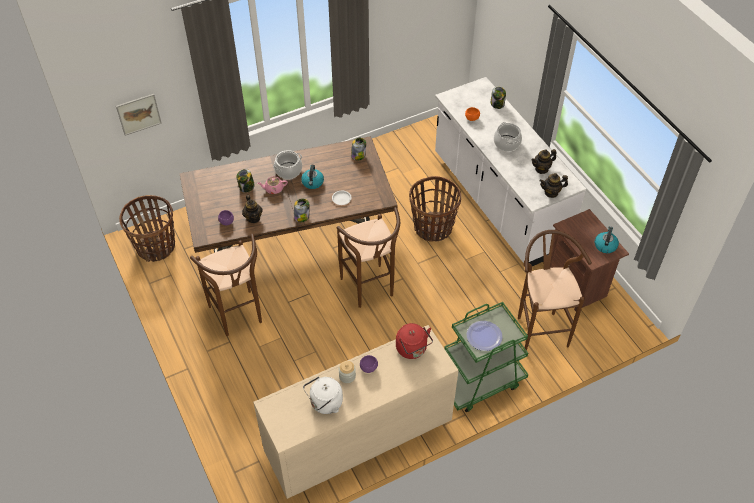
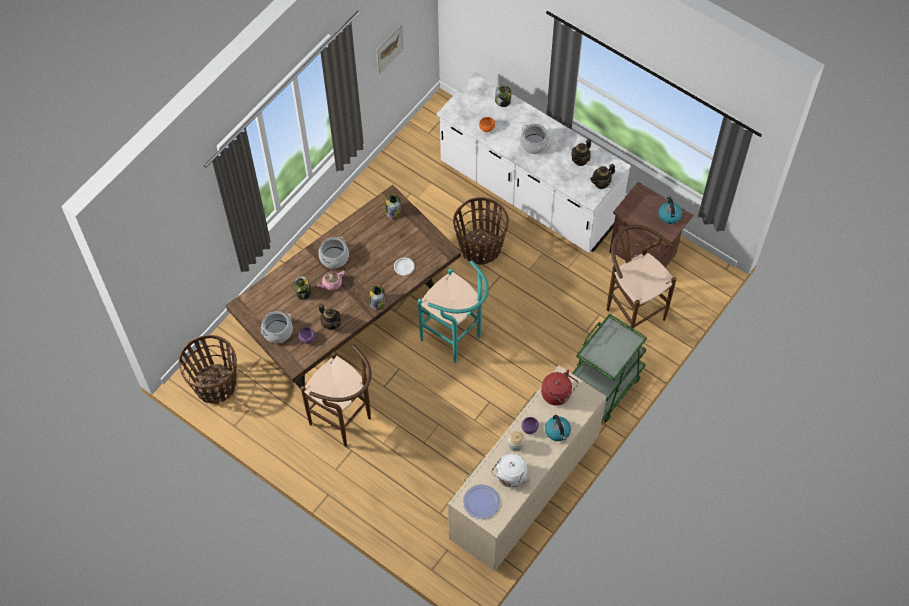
camera: 25 degrees left, 10 degrees up
(138, 114) = (176, 268): picture -> picture (389, 48)
(206, 207) = (277, 331): none -> cooking pot
(313, 183) = (366, 261): kettle -> kettle (558, 431)
(370, 290) = (456, 340): brown stool -> turquoise stool
(484, 336) = (609, 353): plate -> plate (481, 502)

